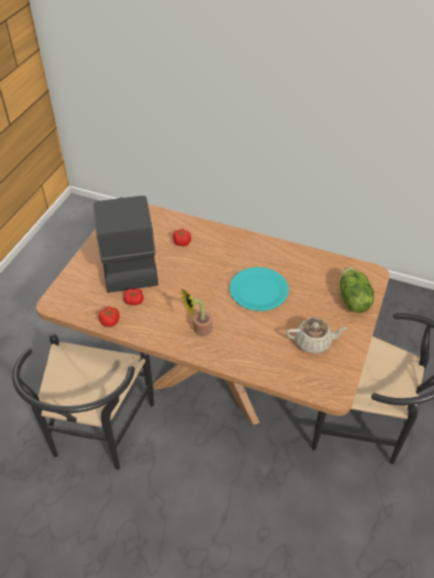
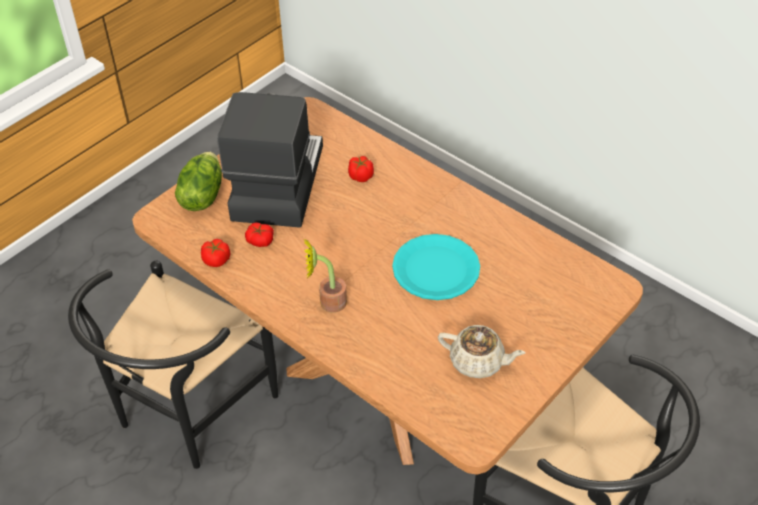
camera: 20 degrees right, 0 degrees up
(352, 300) = (565, 317): lettuce -> lettuce (201, 196)

